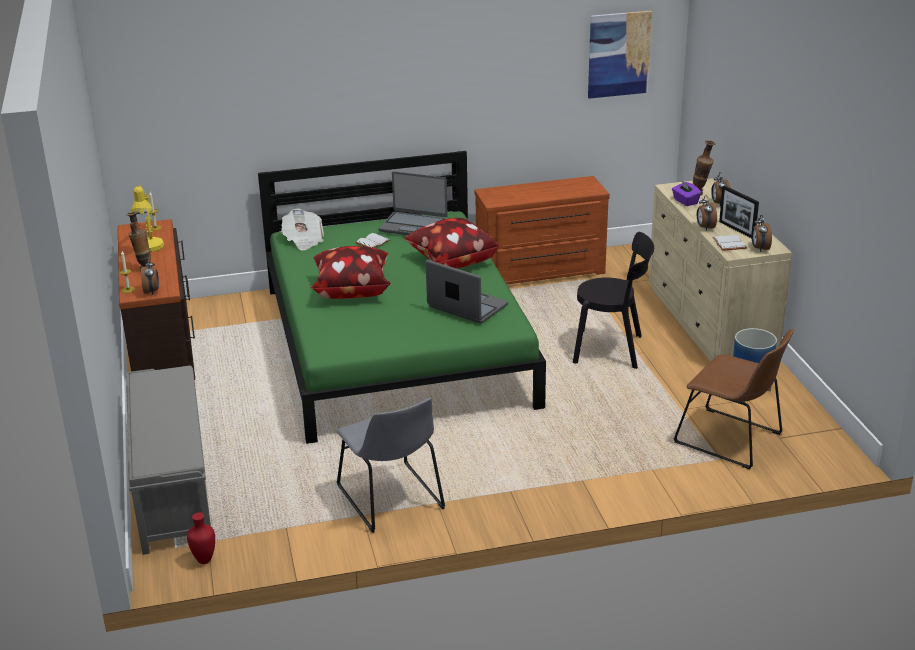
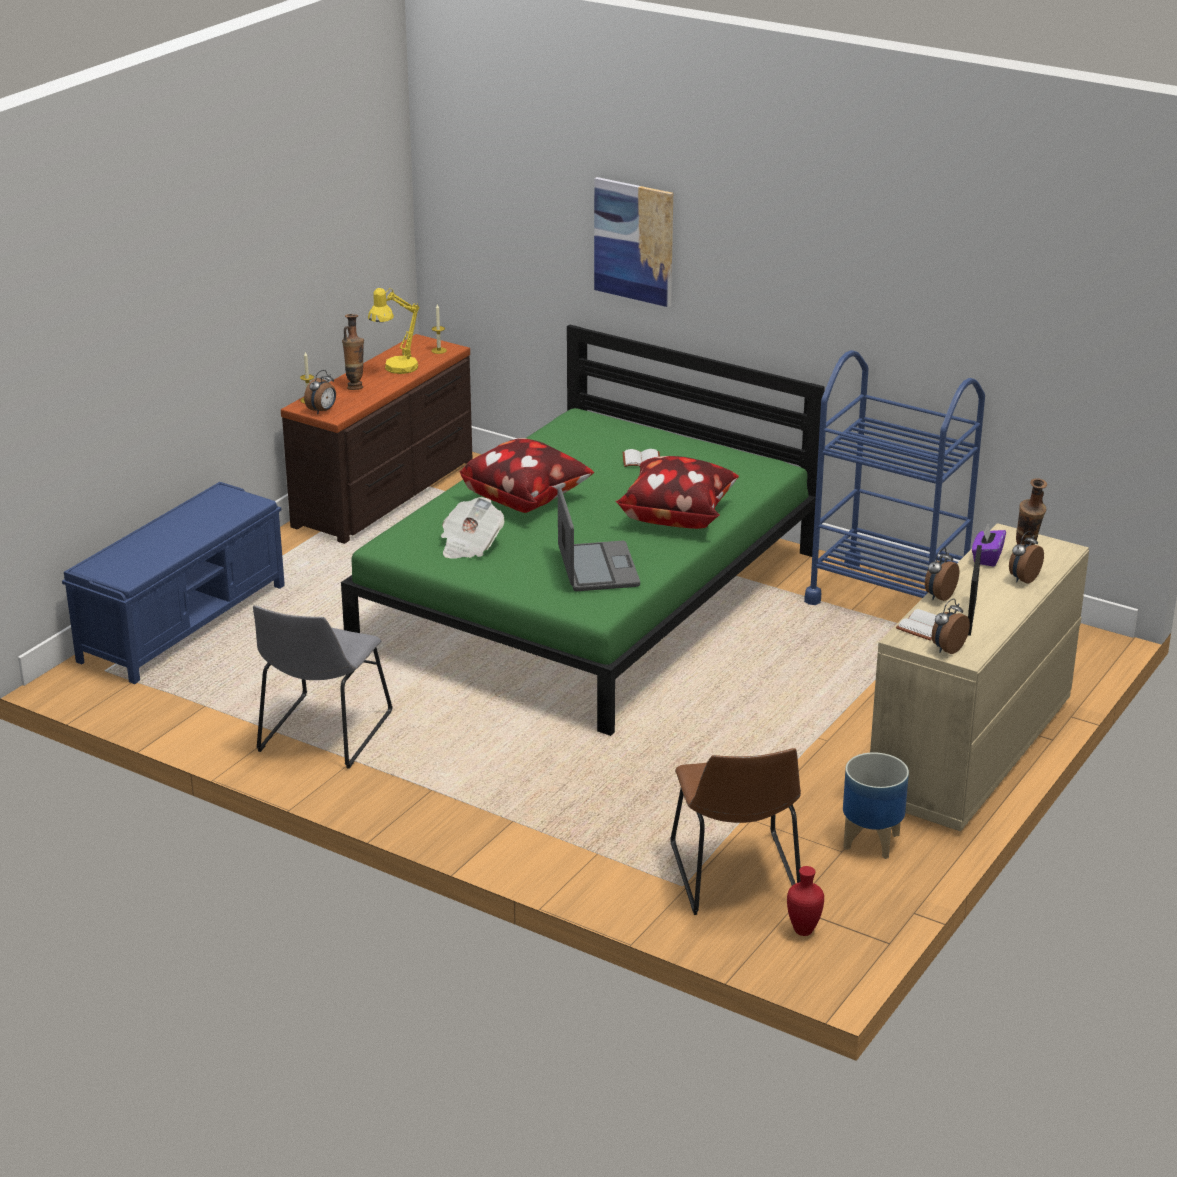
camera: 45 degrees right, 0 degrees up
(173, 488) = (184, 622): grey bench -> blue bench
(205, 560) = (107, 693): red vase -> red vase (804, 931)
(303, 240) = (581, 428): newspaper -> newspaper (470, 545)
(413, 225) = (713, 461): laptop -> none
(541, 272) = (887, 599): brown dresser -> blue cart
(612, 350) = (797, 719): black chair -> none
(618, 54) = (1064, 319): picture -> picture (634, 241)

